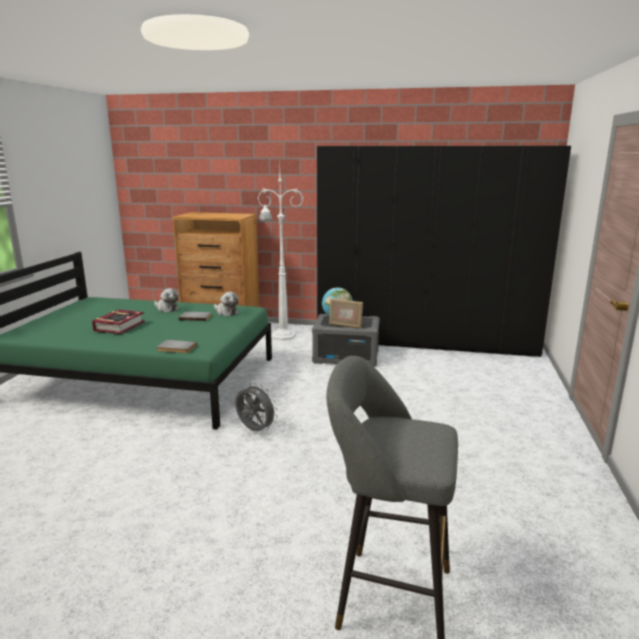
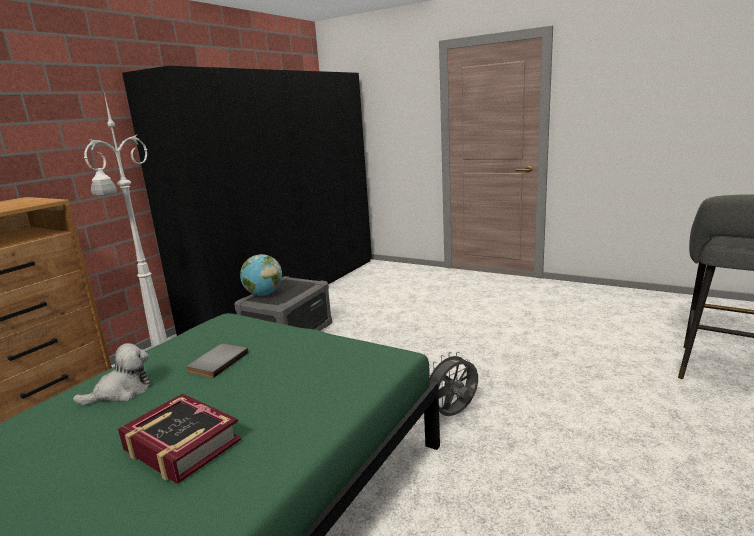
camera: 70 degrees left, 0 degrees up
(176, 348) = (370, 376): grey book -> none
(226, 312) = (221, 337): plush toy -> none
(345, 326) = (298, 293): picture frame -> none

